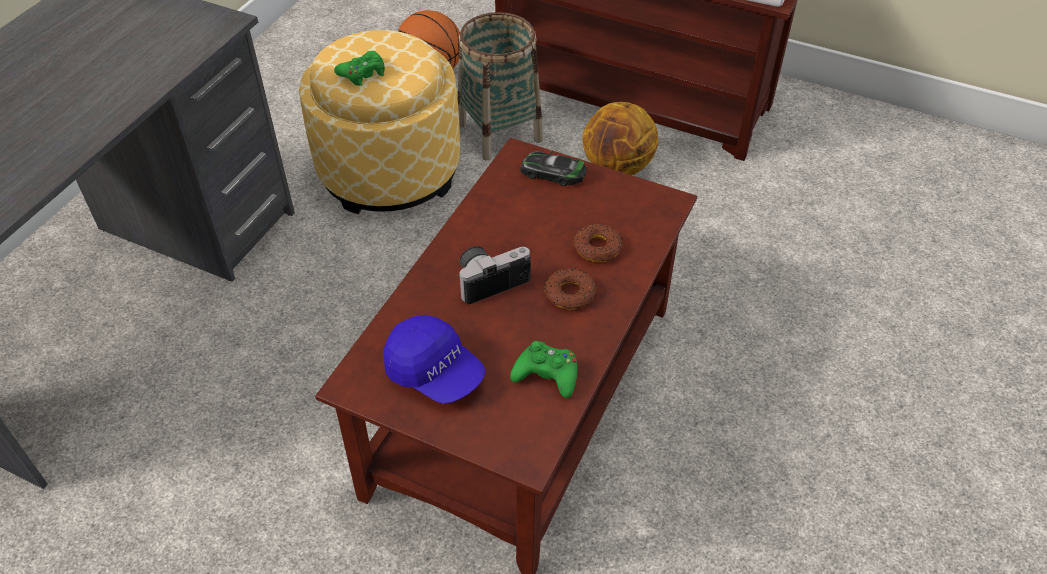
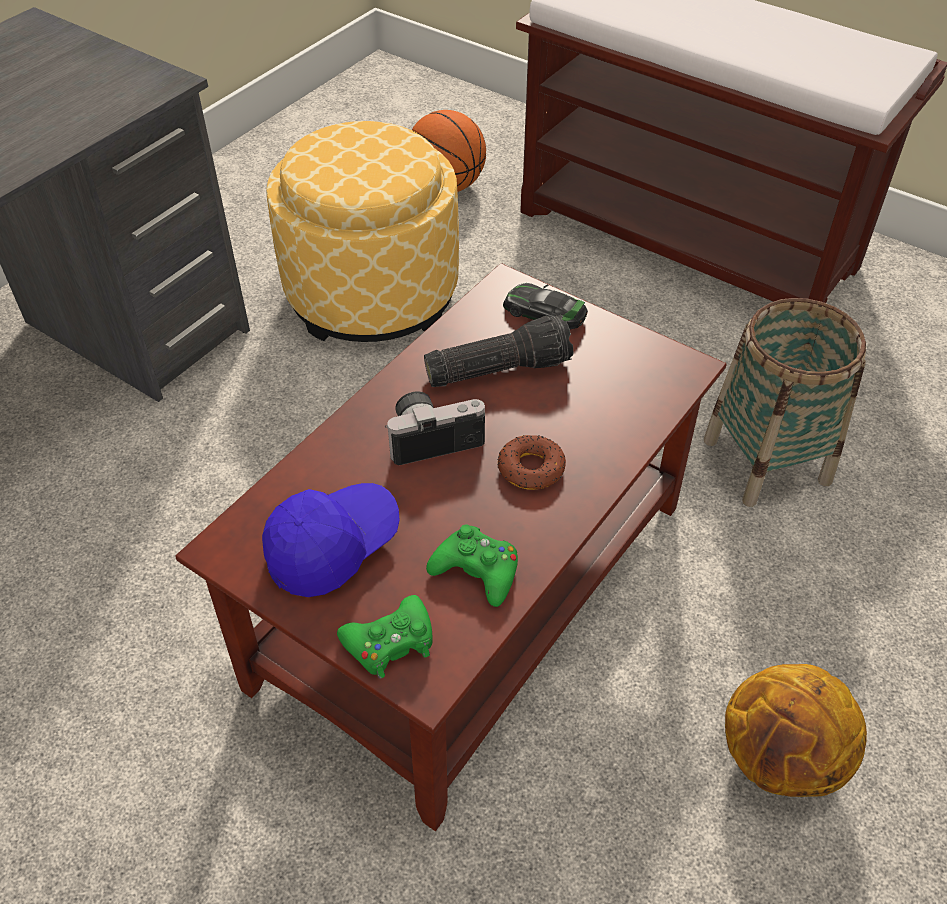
camera: 10 degrees right, 0 degrees up
(363, 73) = (341, 169): green game controller -> green game controller (390, 643)
(435, 372) = (332, 547): blue cap -> blue cap turned 90 degrees counterclockwise
(499, 132) = (513, 264): basket -> basket (766, 461)
(527, 220) = (498, 368): none -> flashlight
(597, 247) = (581, 414): donut -> none
(617, 167) = (649, 322): basketball -> basketball (780, 760)

